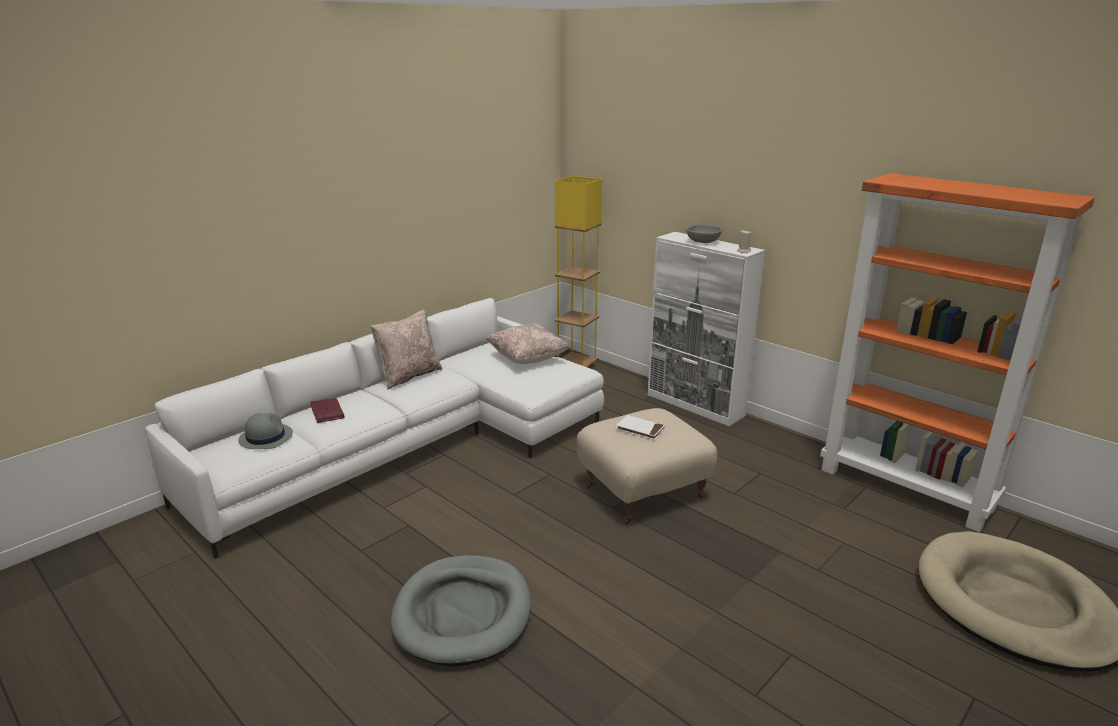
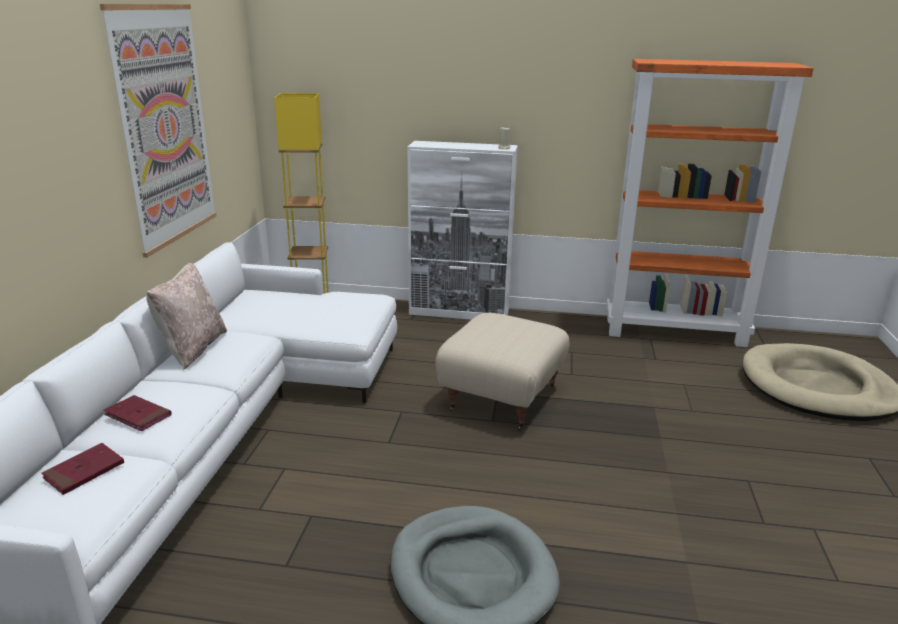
camera: 35 degrees left, 0 degrees up
(265, 437) = (84, 471): grey hat -> red book
(442, 200) = (165, 127): none -> picture
(528, 359) = (308, 299): beige pillow -> none
(640, 429) = (500, 333): white book -> none
(702, 242) = (456, 145): grey bowl -> none

